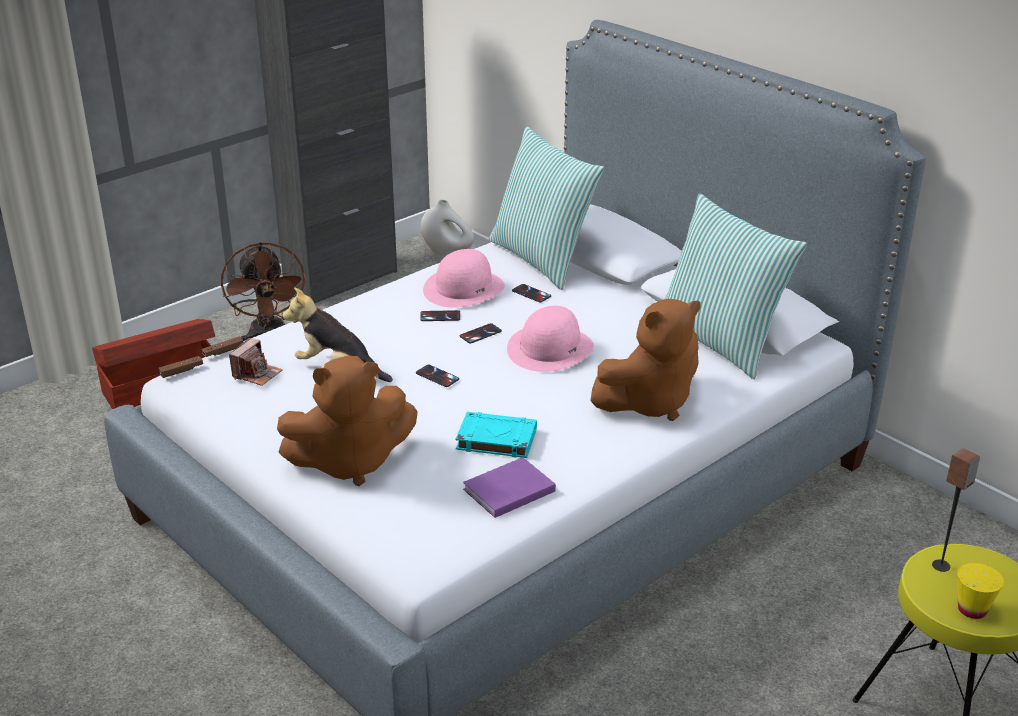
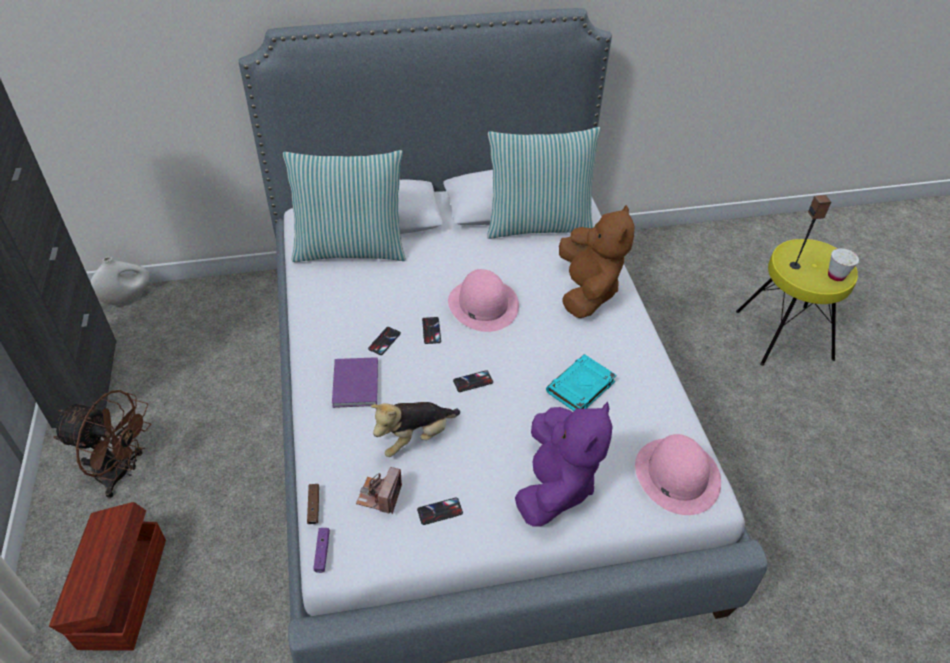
camera: 60 degrees left, 15 degrees up
(181, 371) = (322, 552): brown game controller -> purple game controller
(257, 374) = (380, 496): camera -> camera turned 135 degrees counterclockwise
(350, 462) = (555, 486): brown plush toy -> purple plush toy
(464, 288) = (353, 309): pink hat -> pink hat (676, 475)
(506, 490) = (646, 410): purple book -> purple book (354, 385)
(531, 294) = (396, 278): phone -> phone (440, 511)
(972, 609) = (836, 276): yellow cup -> white cup

